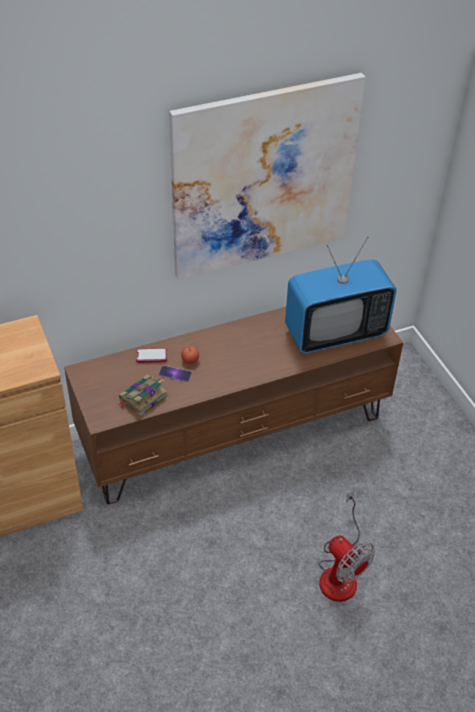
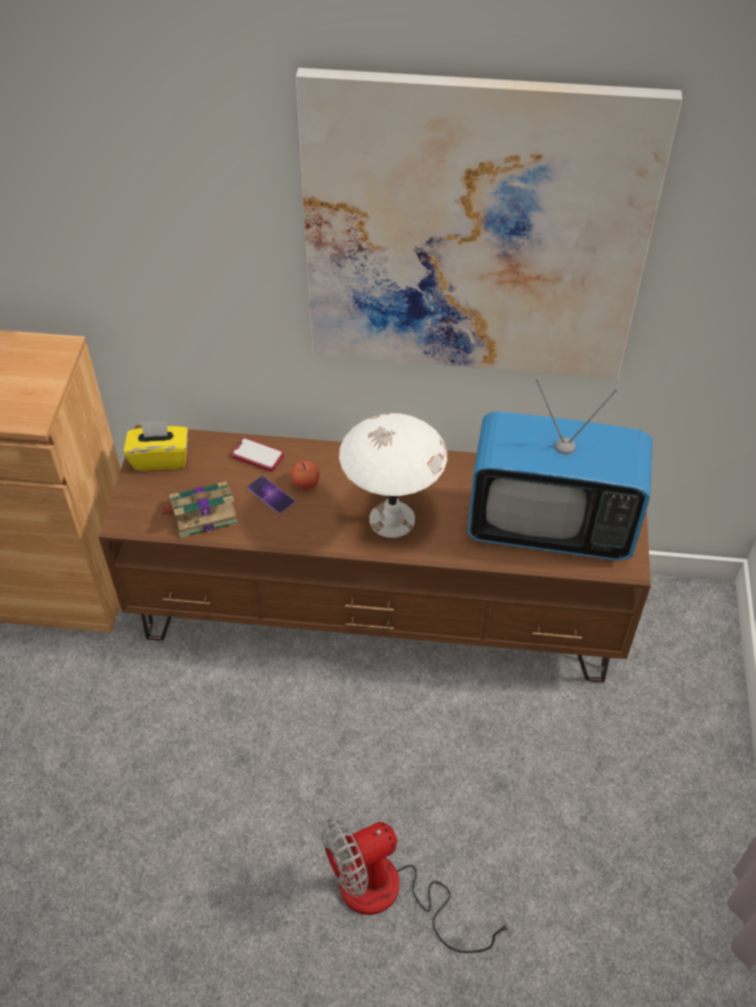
camera: 30 degrees right, 5 degrees up
(94, 379) = (160, 458): none -> yellow tissue box
(251, 361) = (391, 519): none -> white table lamp
(340, 572) = (391, 895): fan -> fan turned 75 degrees clockwise

